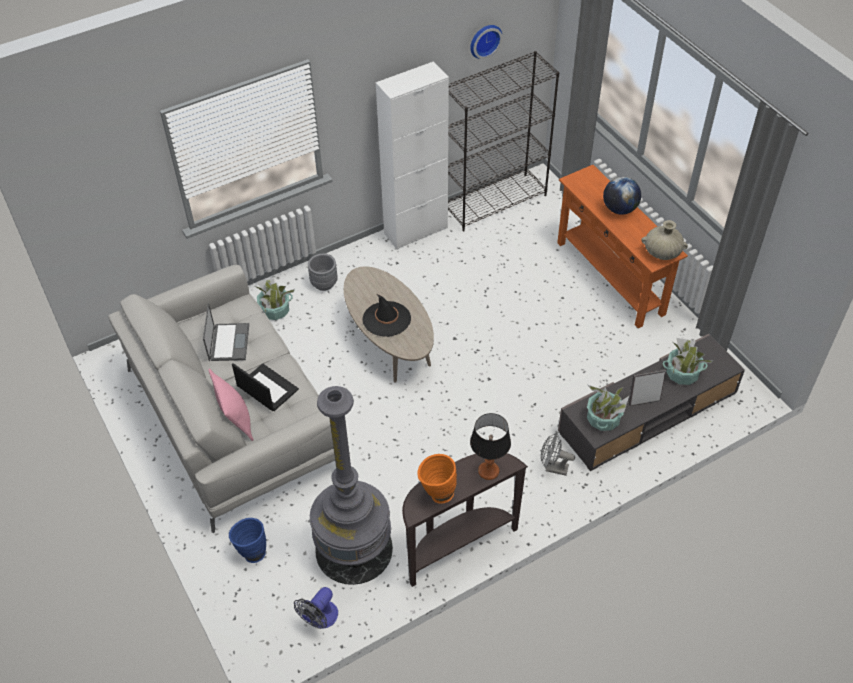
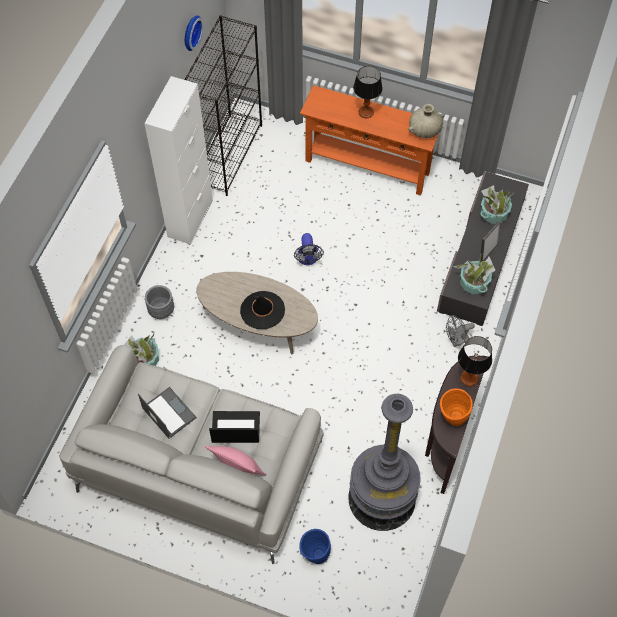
camera: 40 degrees left, 10 degrees up
(320, 619) = (406, 563): fan -> fan (308, 259)
(619, 209) = (365, 112): globe -> table lamp

